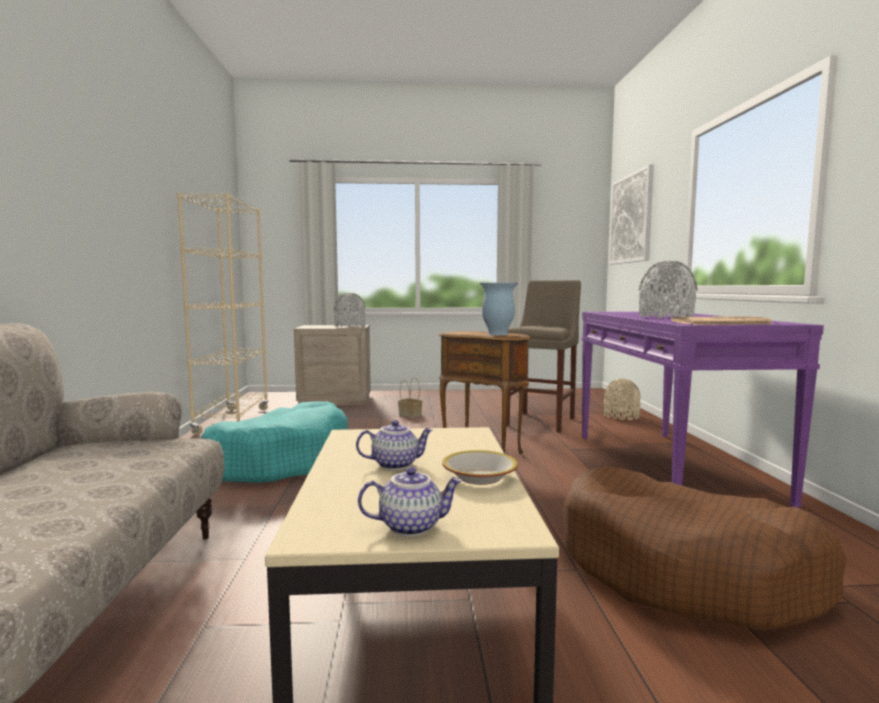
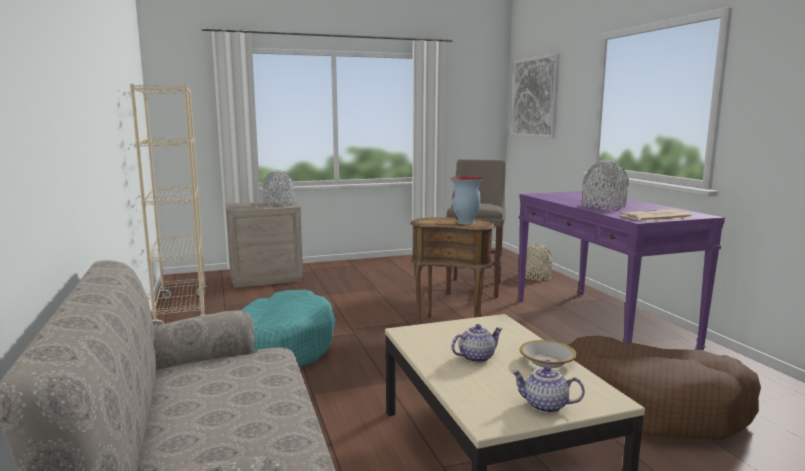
camera: 15 degrees left, 5 degrees up
(409, 415) = (353, 290): basket -> none
(411, 526) = (545, 406): teapot -> teapot turned 135 degrees counterclockwise

